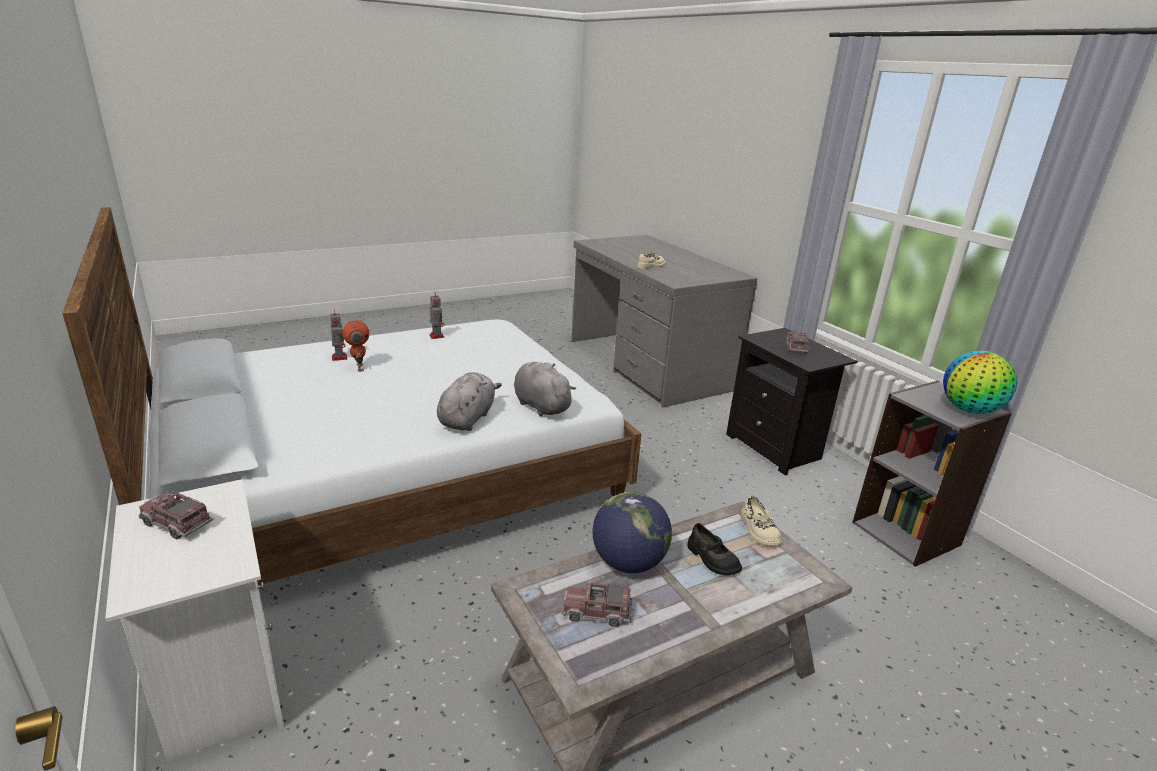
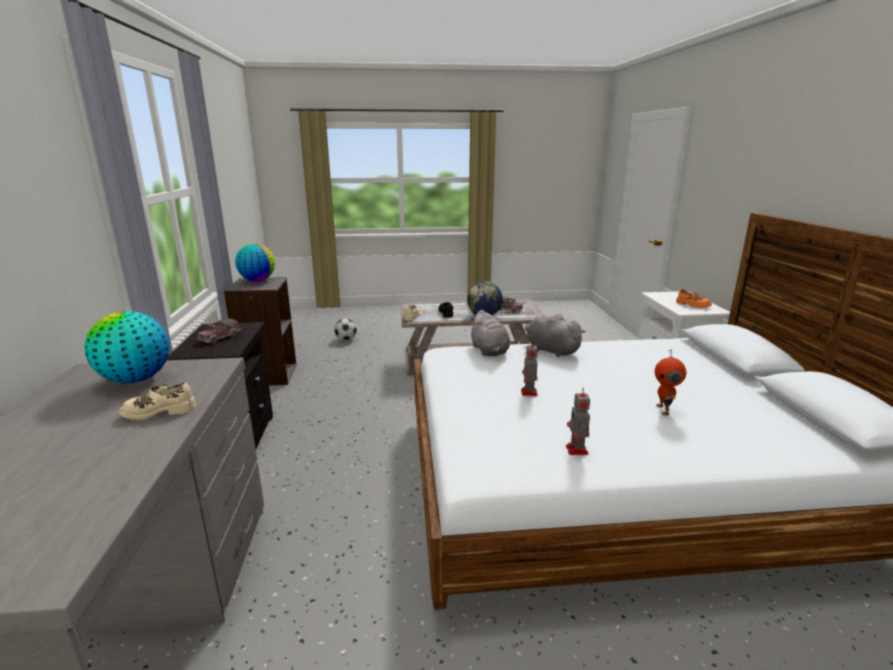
camera: 155 degrees left, 5 degrees down
(177, 524) = (692, 305): toy truck -> orange shoe
(339, 357) = (698, 428): toy robot -> toy robot (529, 393)
(467, 418) = (550, 350): grey plush toy -> grey plush toy turned 90 degrees clockwise
(699, 274) = (136, 380): none -> globe
(980, 682) = (346, 339): none -> football

